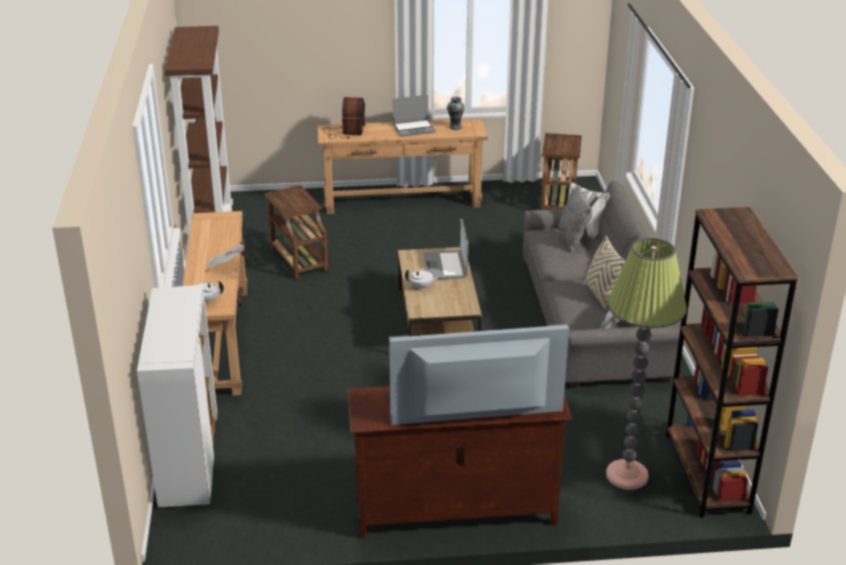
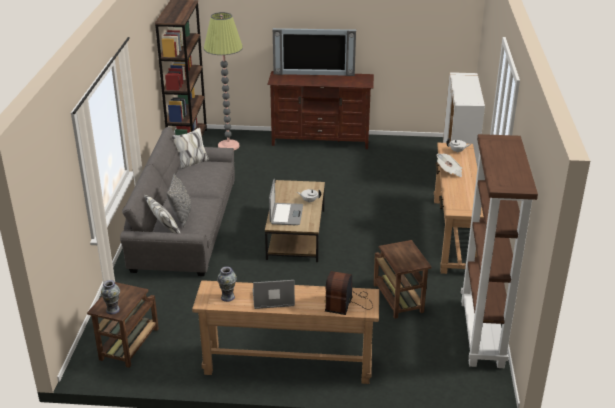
camera: 170 degrees left, 0 degrees up
(560, 138) = (112, 310): none -> vase
(601, 294) = (192, 175): beige pillow -> none

